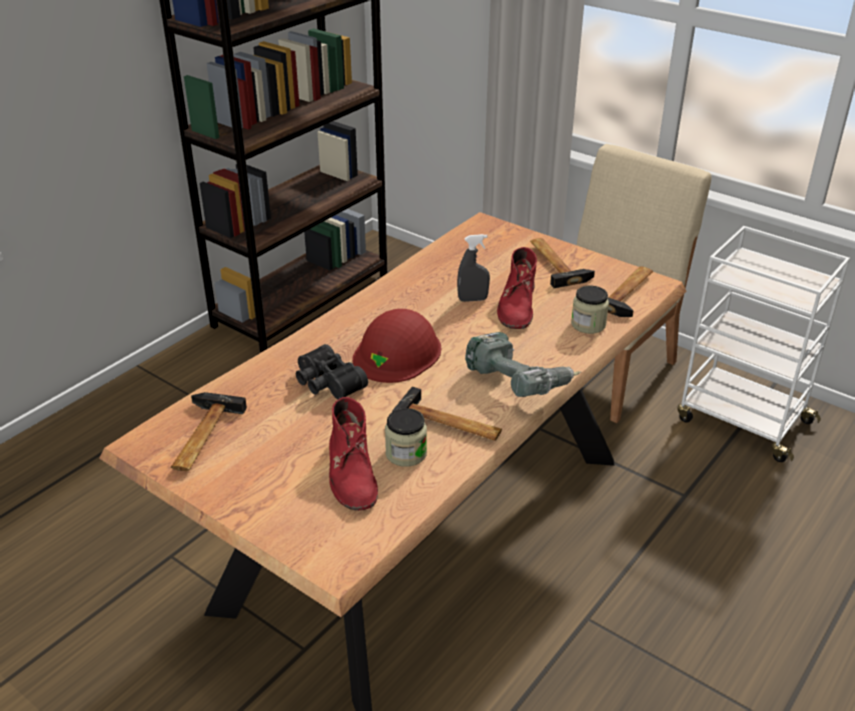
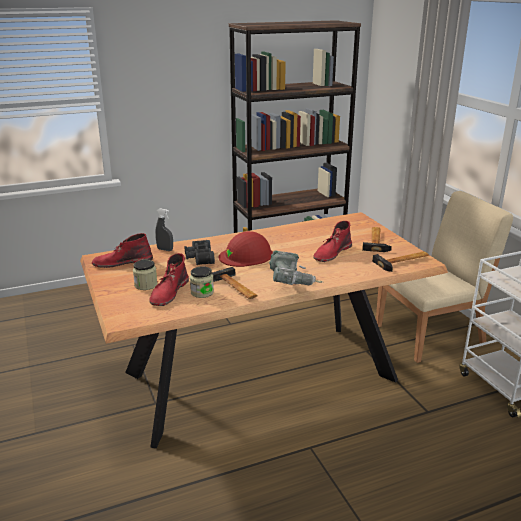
camera: 30 degrees right, 10 degrees down
(200, 437) = (122, 262): hammer -> red boot
(472, 299) = (311, 244): grey spray bottle -> grey spray bottle (165, 249)
(588, 324) = (362, 269): jar -> jar (146, 285)

